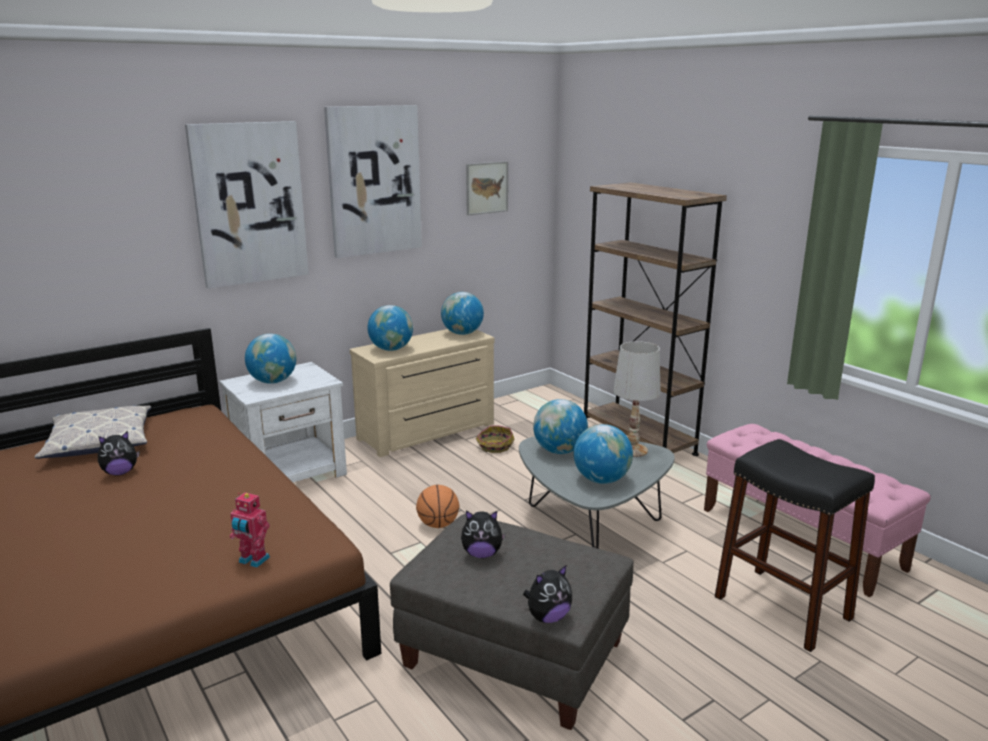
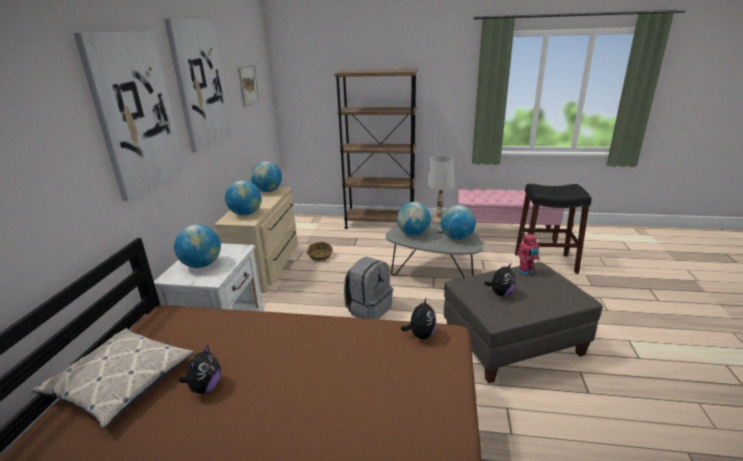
camera: 45 degrees left, 5 degrees up
(253, 561) = (437, 368): toy robot -> toy robot (526, 272)
(438, 525) = (368, 309): basketball -> grey backpack
(548, 617) = (576, 302): plush toy -> plush toy (420, 335)

